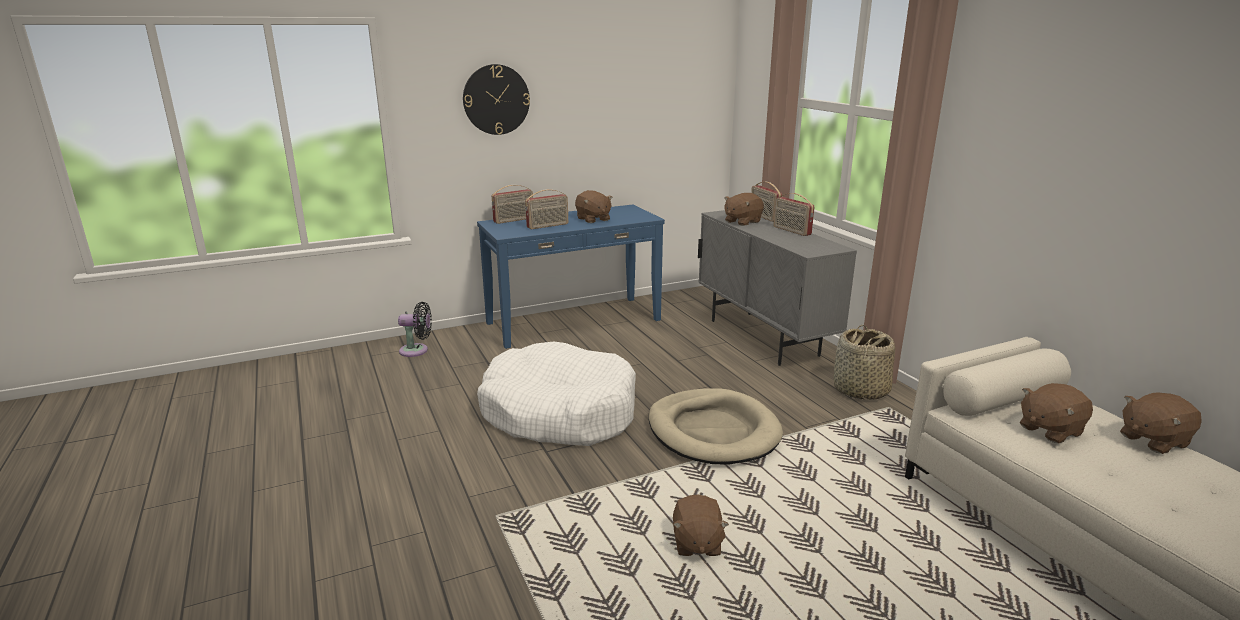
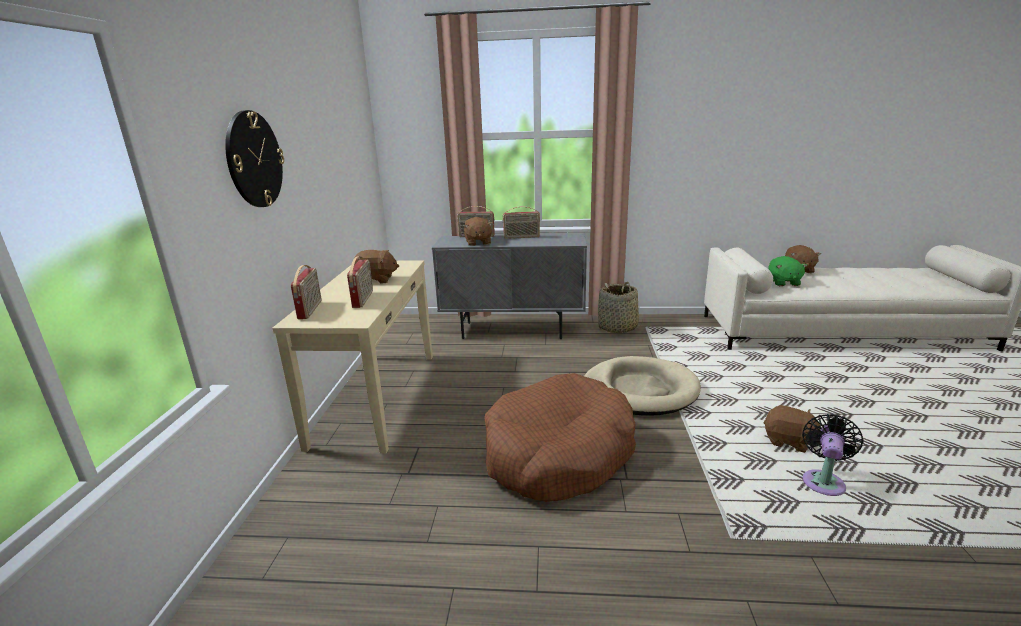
camera: 60 degrees left, 0 degrees up
(417, 351) = (305, 526): black fan -> black fan (823, 481)
(559, 412) = (558, 453): white dog bed -> brown dog bed
(573, 321) = (376, 397): blue console table -> beige console table
(1049, 430) = (783, 282): brown plush toy -> green plush toy

